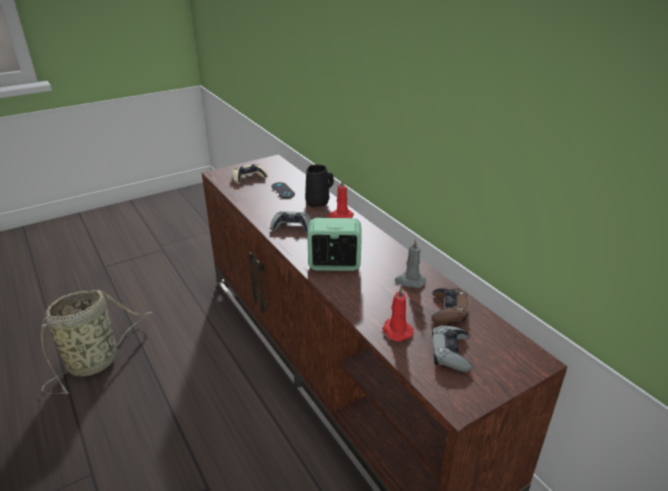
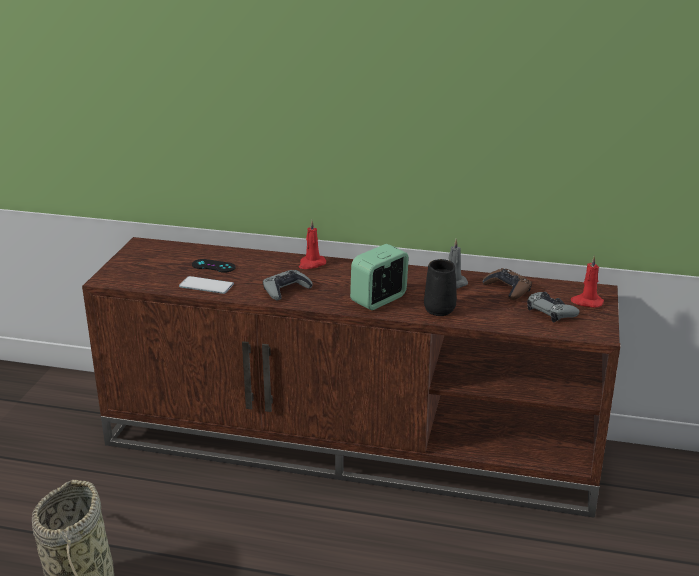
camera: 45 degrees left, 5 degrees down
(248, 177) = (150, 269): beige game controller -> none
(255, 201) = (206, 285): none -> phone
(318, 202) = (269, 261): black mug -> black mug (440, 308)
(396, 330) = (499, 317): red candle -> red candle (586, 302)

